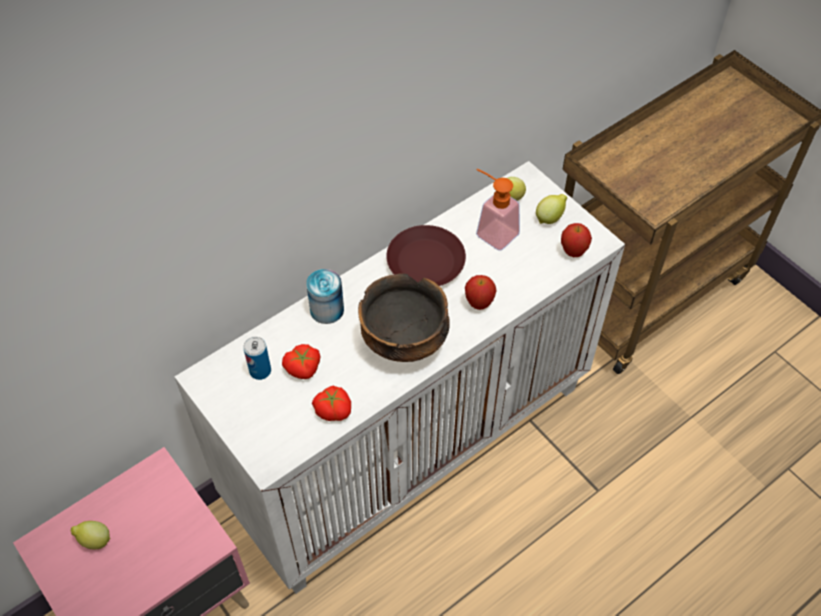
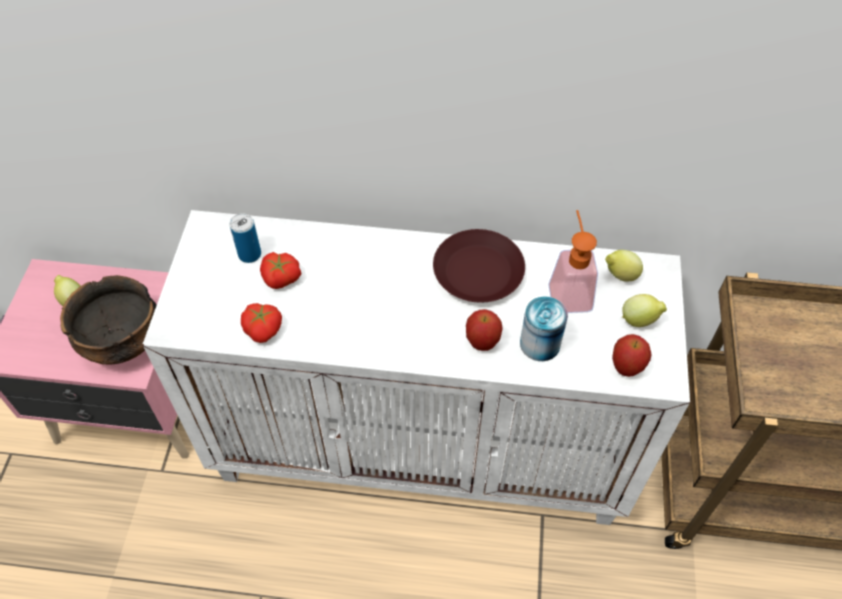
camera: 45 degrees right, 0 degrees up
(327, 309) = (353, 247): can -> can (540, 344)
(405, 341) = (383, 323): bowl -> bowl (123, 343)

